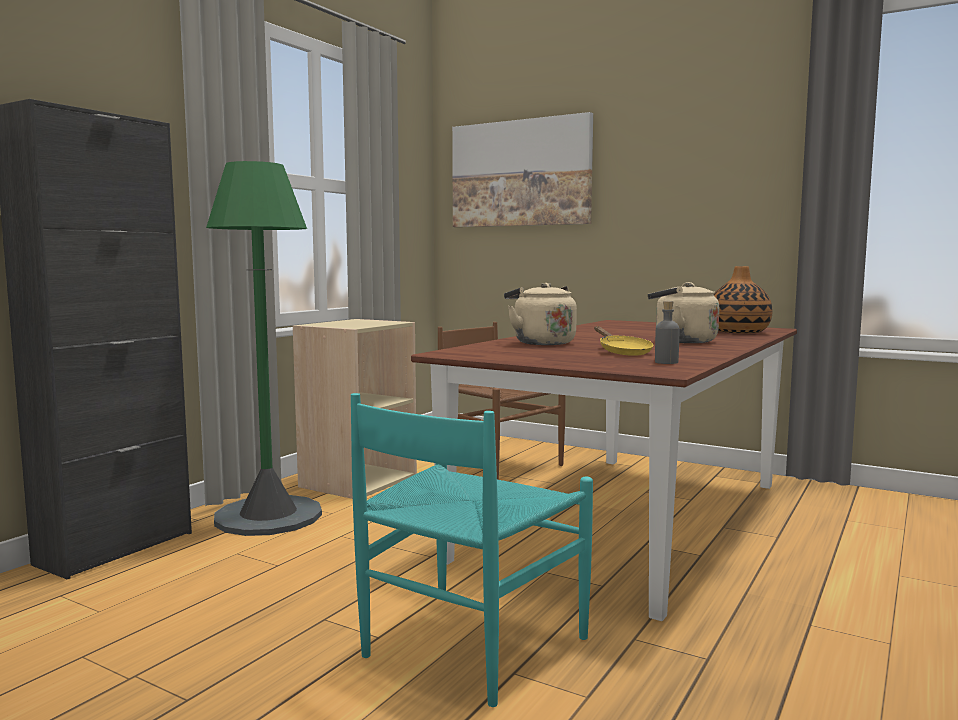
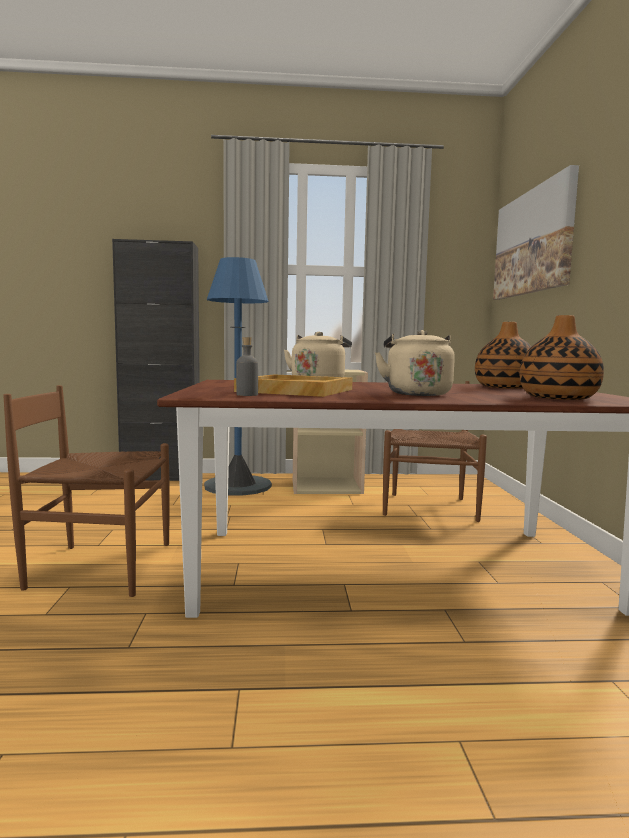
camera: 55 degrees right, 0 degrees up
(268, 516) = (238, 486): green floor lamp -> blue floor lamp
(469, 646) = (99, 567): turquoise chair -> brown chair
(622, 352) = (295, 390): yellow frying pan -> beige tray
(634, 327) = (505, 388): none -> vase

